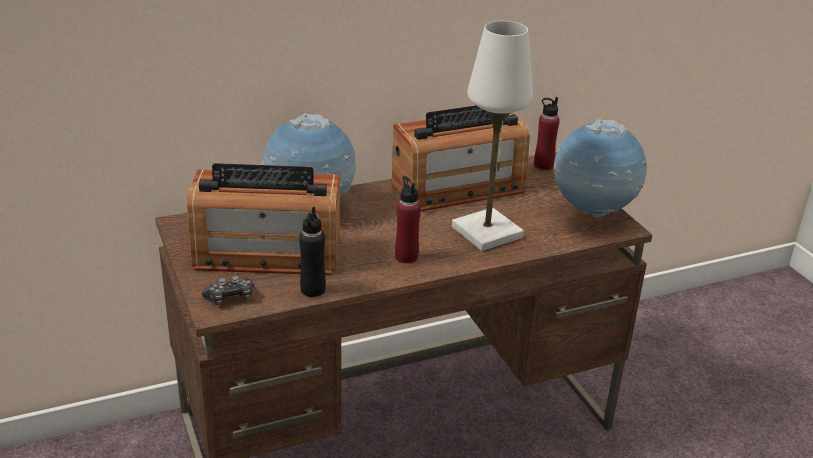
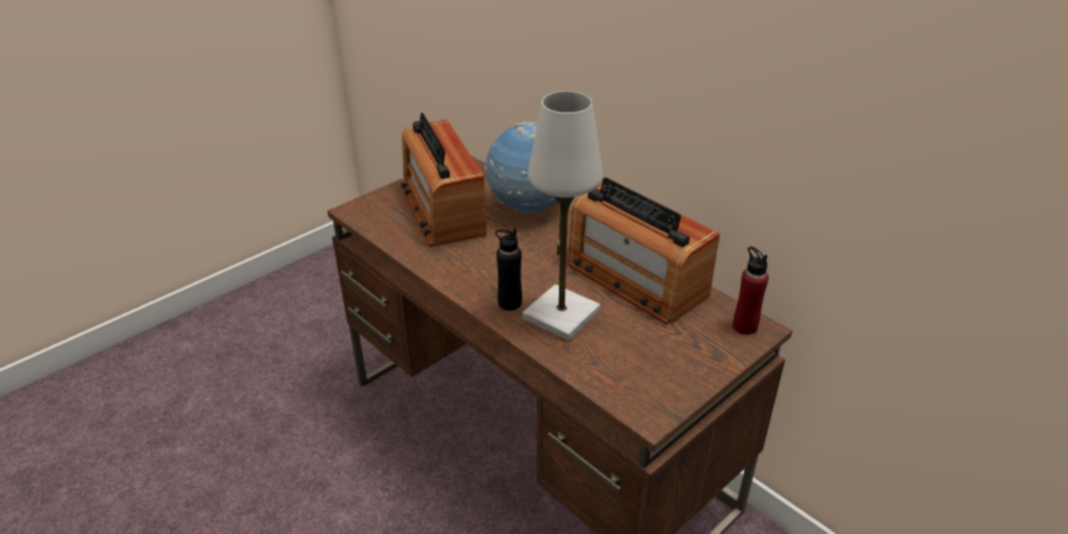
camera: 70 degrees right, 5 degrees up
(230, 298) = (372, 211): game controller -> none
(312, 290) = (402, 243): black bottle -> black bottle (509, 303)
(406, 257) = (483, 277): red bottle -> none
(592, 212) = (666, 384): globe -> none

